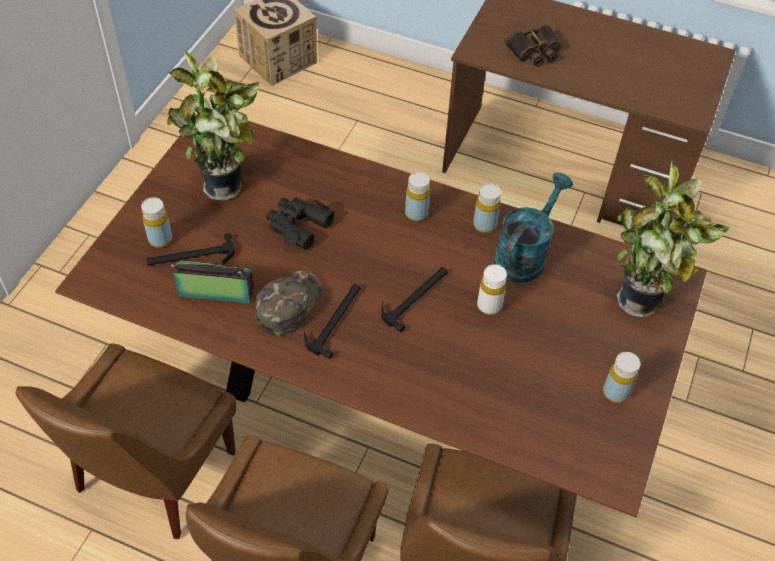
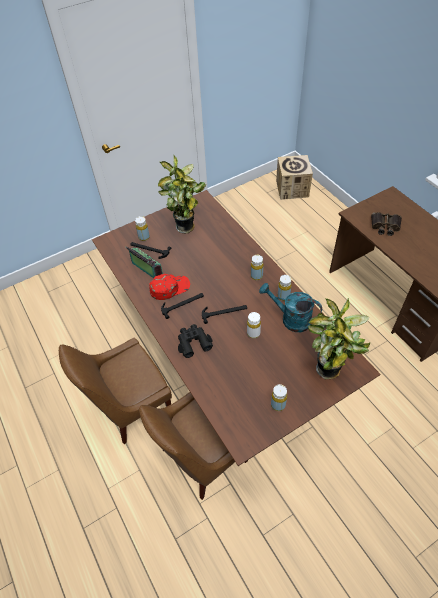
camera: 40 degrees right, 0 degrees up
(152, 476) = (110, 338): brown chair -> none
(288, 304) = (170, 288): green cap -> red cap
(298, 225) = (201, 257): black binoculars -> black binoculars (193, 342)
(524, 254) = (290, 319): turquoise watering can -> turquoise watering can turned 135 degrees counterclockwise

